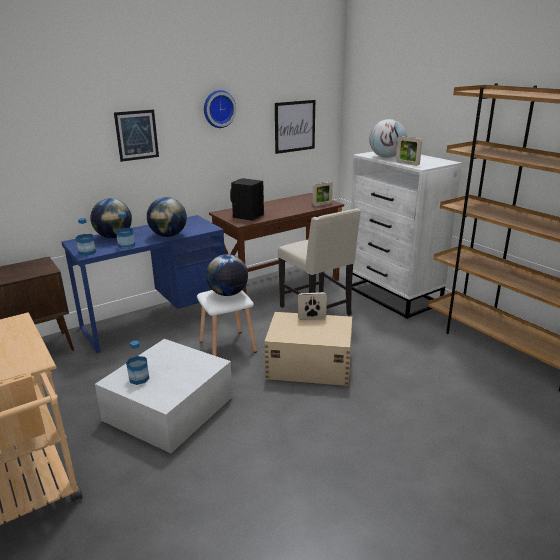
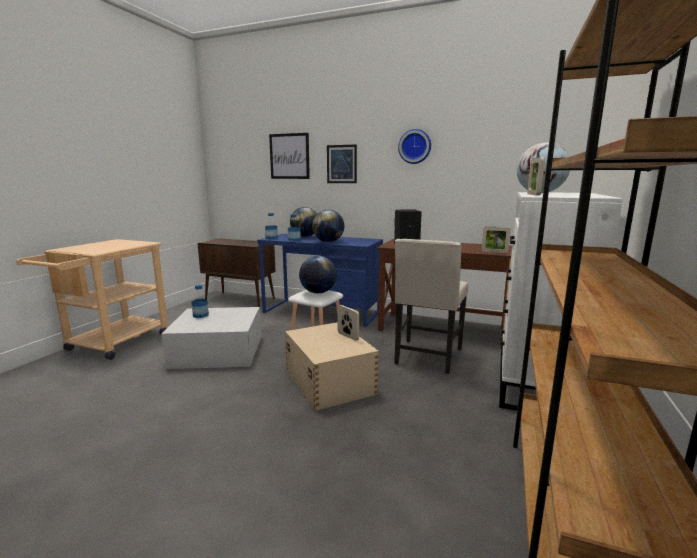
camera: 55 degrees right, 10 degrees down
(295, 126) = (504, 170): picture -> picture (289, 156)

